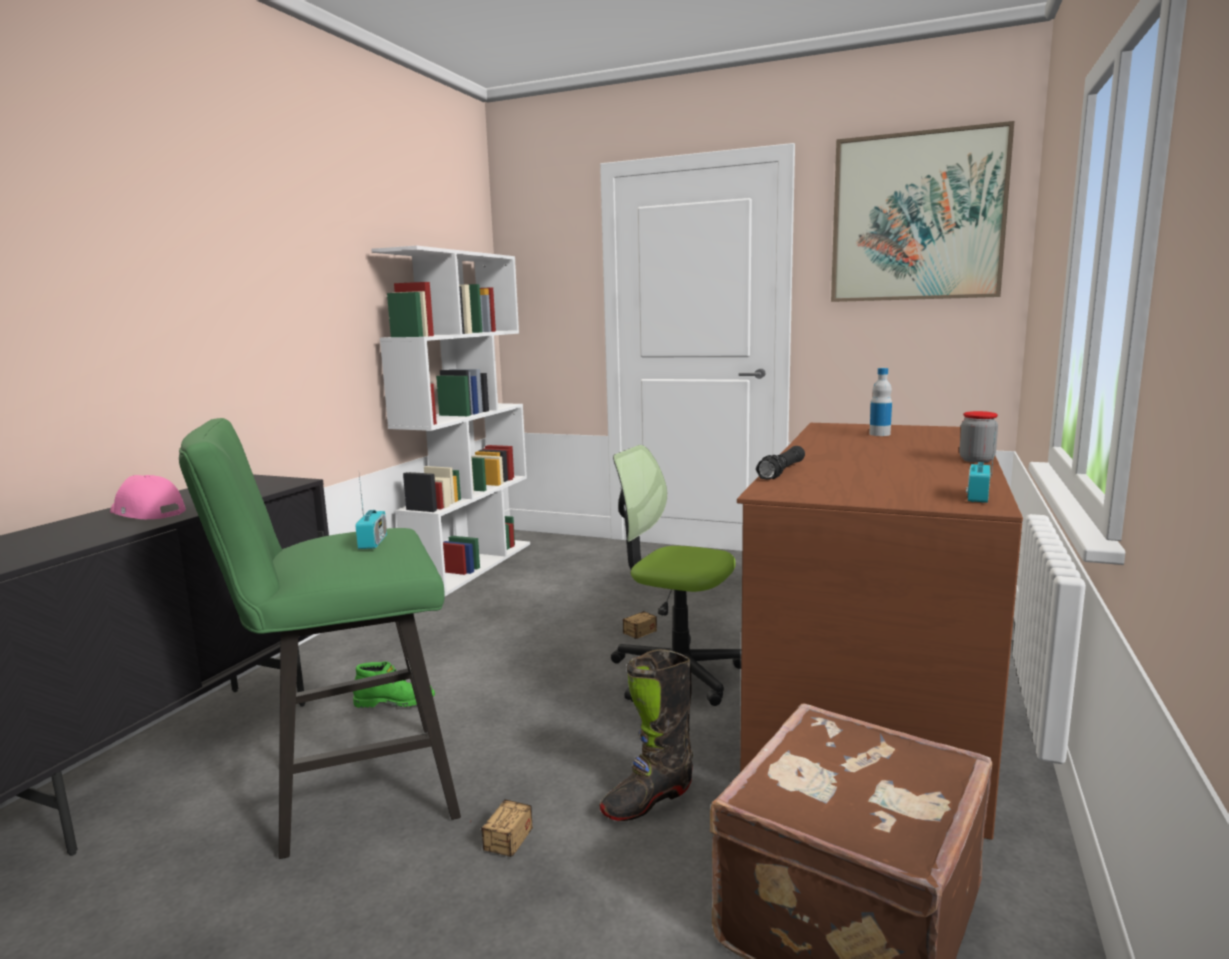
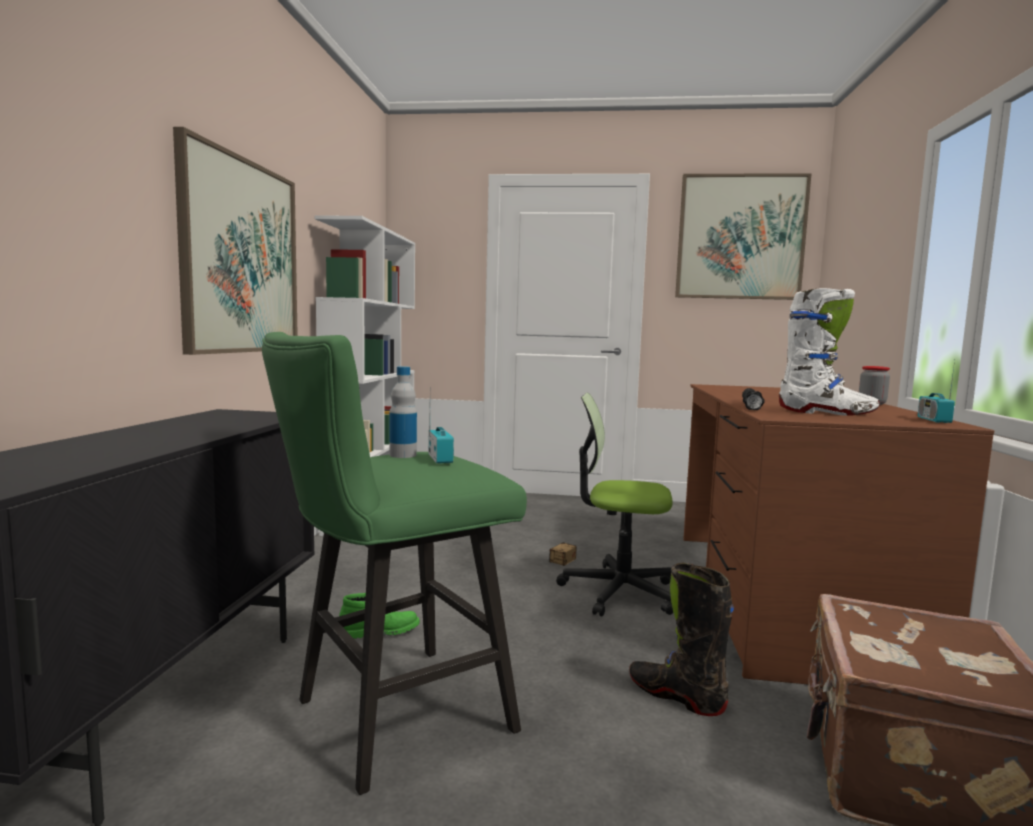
camera: 15 degrees left, 5 degrees down
(146, 513) = (163, 434): pink cap -> none
(270, 313) = (241, 257): none -> picture
(492, 861) = (580, 768): storage box -> none
(647, 799) = (676, 696): black boot -> black boot turned 90 degrees clockwise
(857, 483) = (827, 413): none -> white boot
(879, 434) = (762, 390): bottle -> bottle (403, 455)

